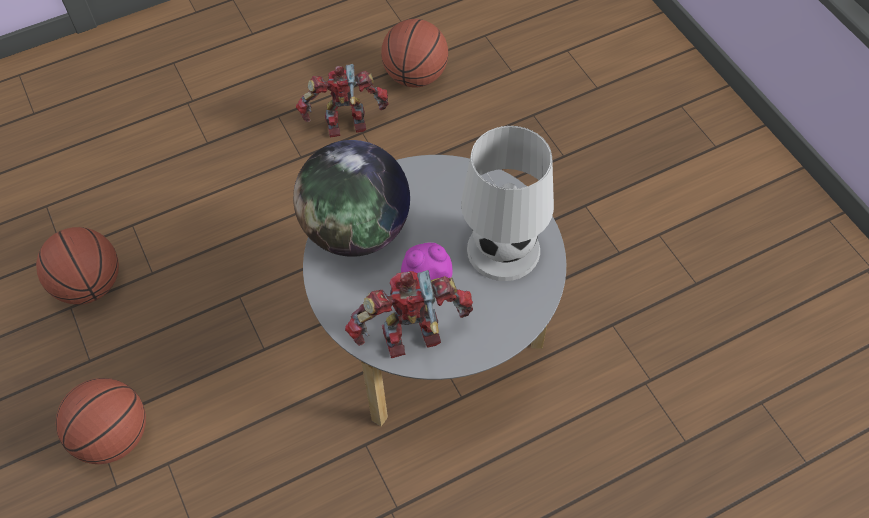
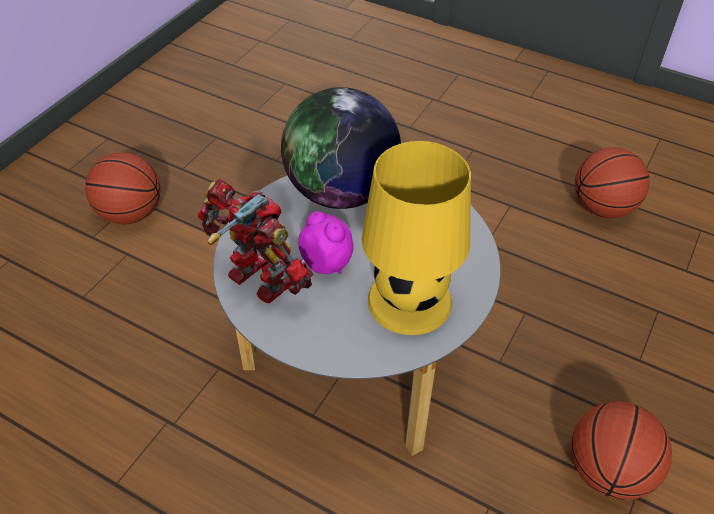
camera: 55 degrees right, 10 degrees down
(90, 285) = (241, 136): basketball -> basketball (608, 471)
(347, 127) = (506, 193): toy robot -> none
(502, 249) = (409, 299): white table lamp -> yellow table lamp

